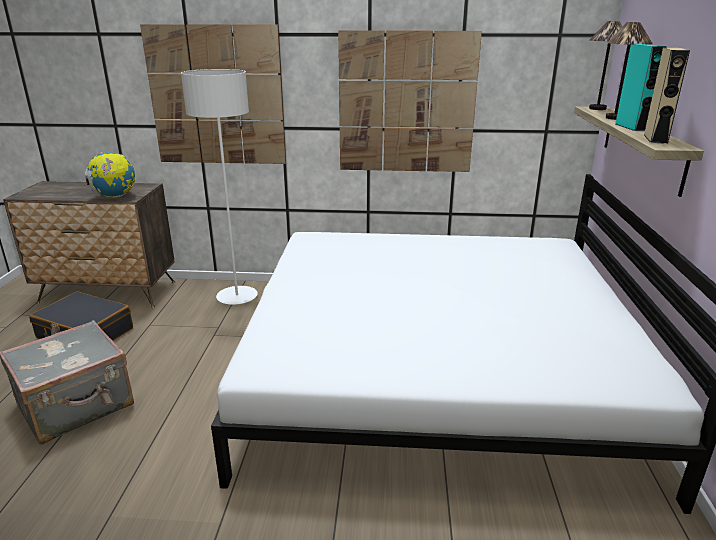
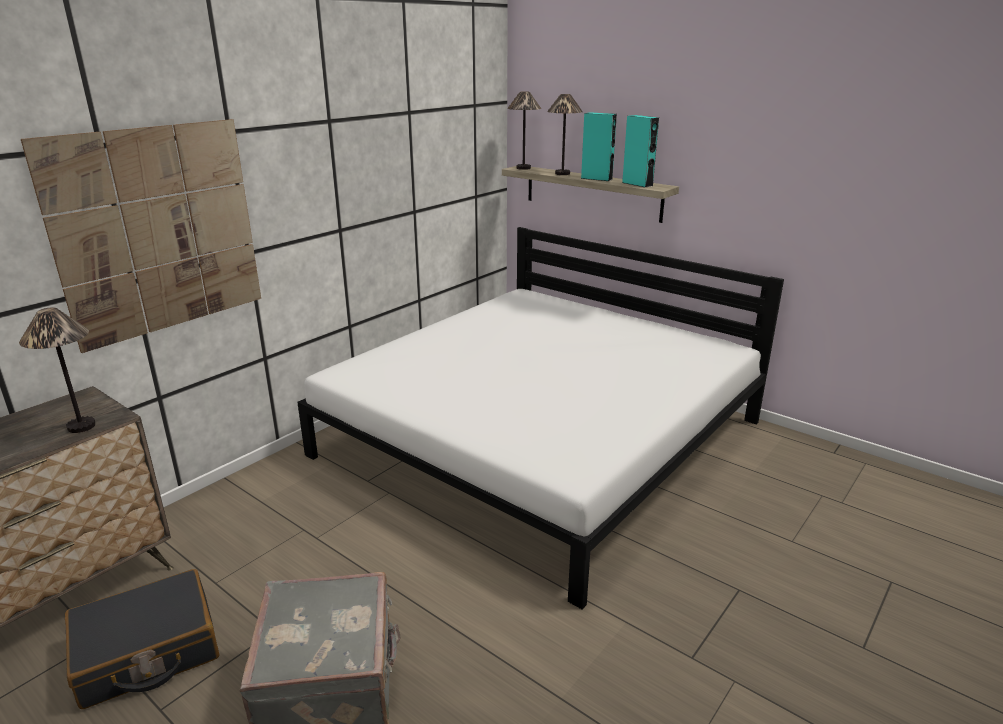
camera: 55 degrees left, 0 degrees up
(115, 196) = (80, 426): globe -> table lamp
(237, 297) = (255, 495): white floor lamp -> none
(406, 104) = (373, 193): picture -> none
(655, 139) = (637, 184): beige speaker -> turquoise speaker

